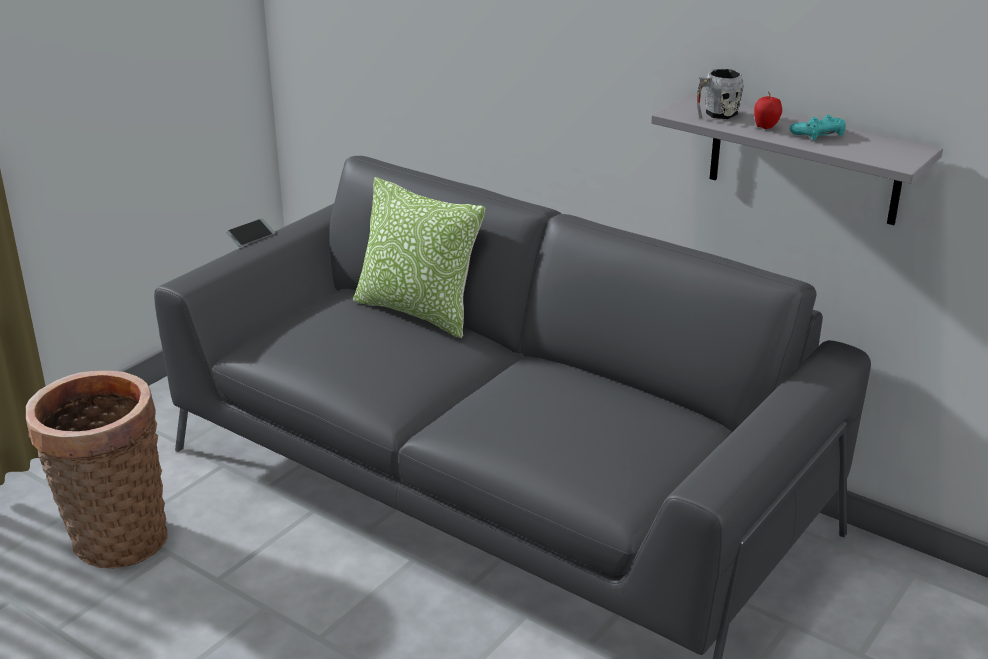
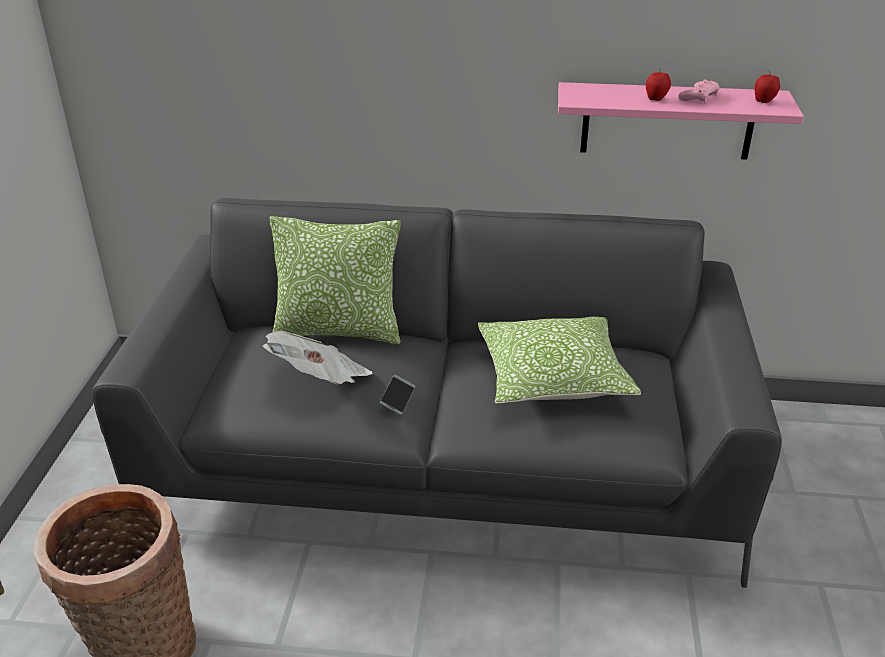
camera: 30 degrees left, 5 degrees up
(251, 237) = (145, 305): phone -> phone (397, 399)
(356, 345) = (320, 380): none -> newspaper
(575, 409) = (553, 377): none -> pillow
(716, 115) = (606, 96): grey mug -> none
(804, 160) = (667, 121): grey shelf -> pink shelf
(818, 134) = (698, 97): turquoise game controller -> pink game controller
(888, 152) = (764, 102): none -> apple

